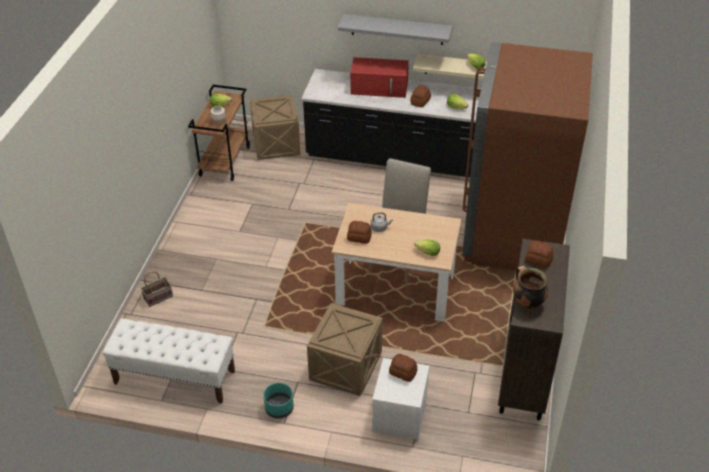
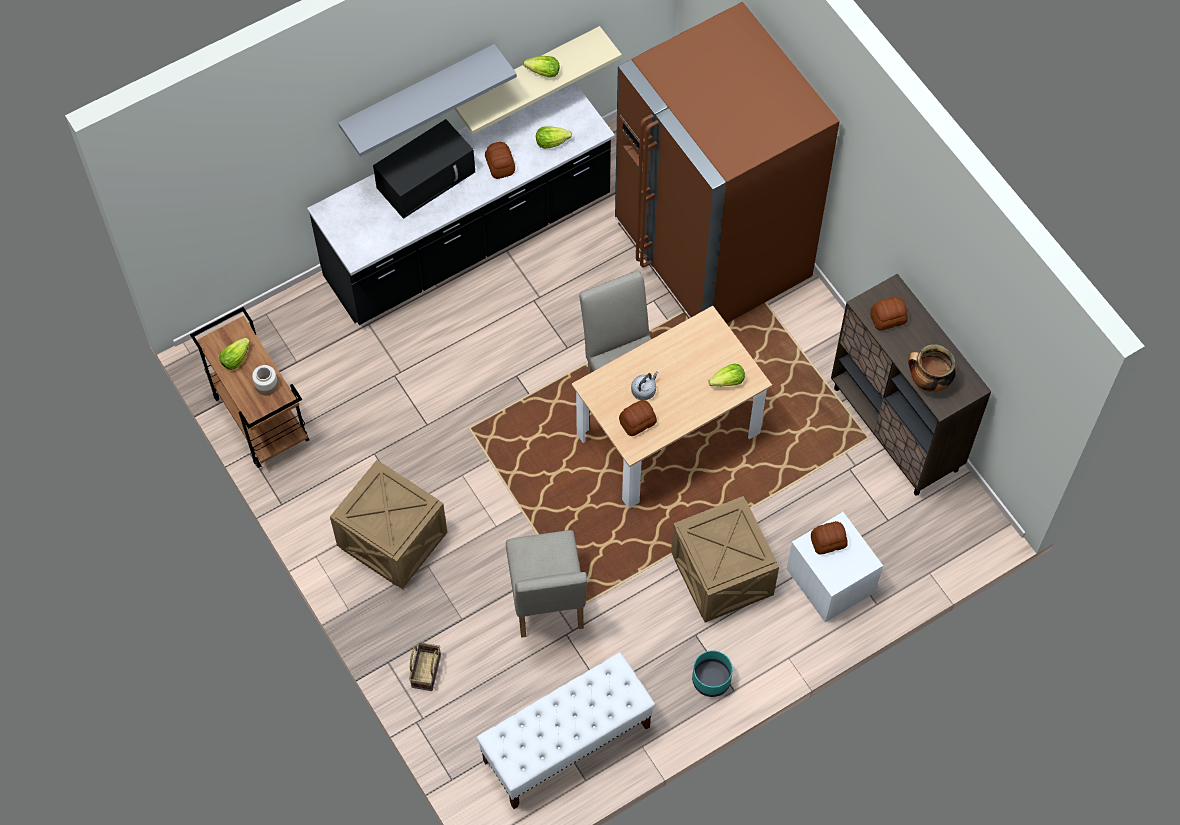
camera: 45 degrees left, 20 degrees up
(245, 313) = (547, 605): none -> beige chair
(276, 144) = (292, 337): crate -> crate (391, 539)
(380, 87) = (427, 178): red microwave -> black microwave

